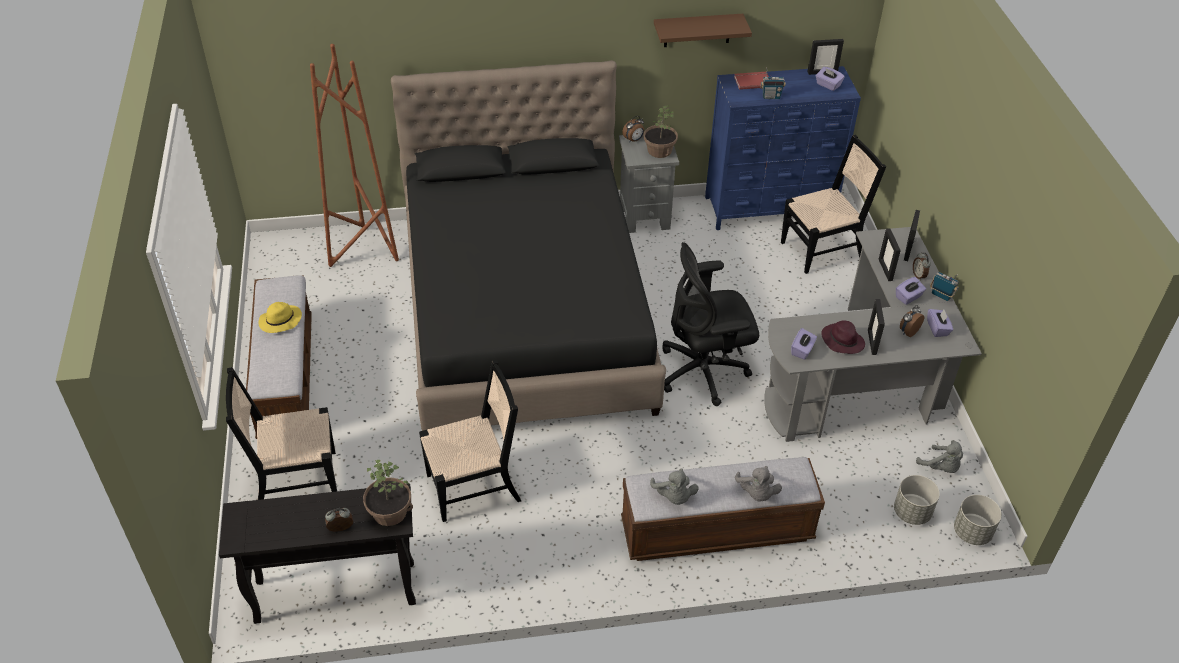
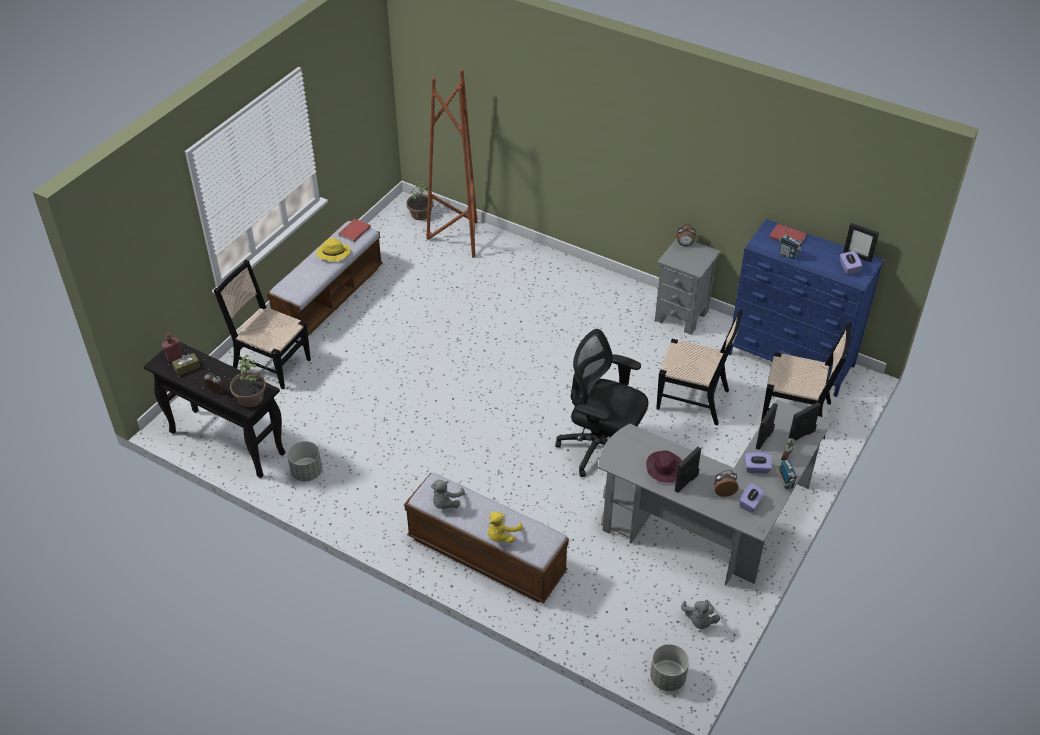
camera: 40 degrees right, 0 degrees up
(246, 522) = (174, 357): none -> red bottle
(276, 525) = (187, 368): none -> brown tissue box
(277, 288) = (353, 231): none -> red book
(473, 487) = (366, 431): chair -> chair (692, 400)
(526, 310) = (521, 337): black bed -> none
(659, 150) = (695, 261): potted plant -> potted plant (420, 214)
(697, 30) = (752, 172): brown shelf -> none
(756, 493) = (501, 536): grey plush toy -> yellow plush toy
(802, 350) = (626, 457): purple tissue box -> none
(912, 512) = (638, 635): grey planter -> grey planter (307, 472)

